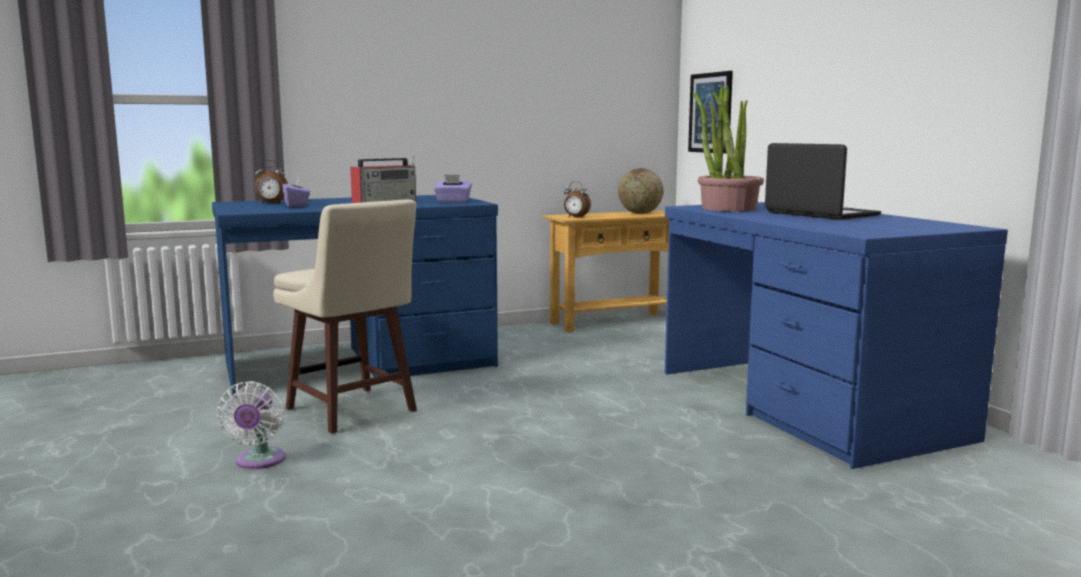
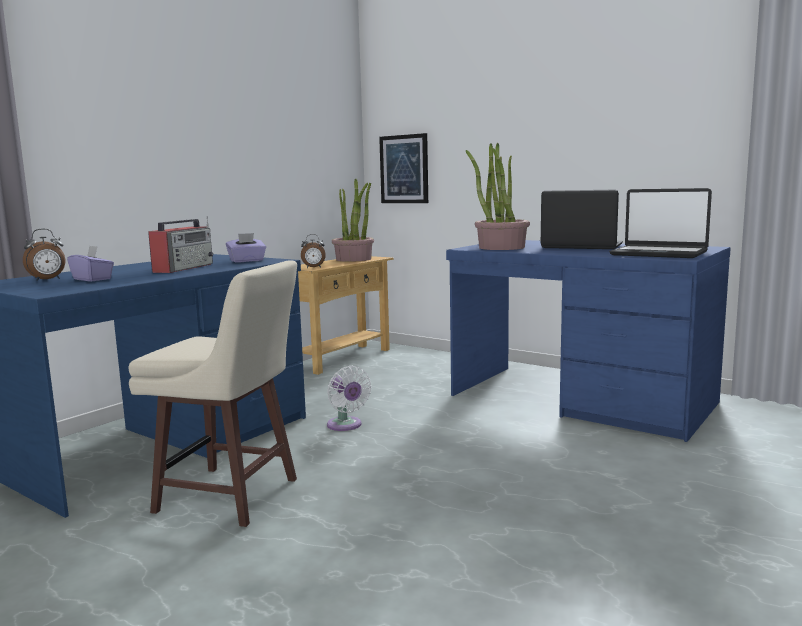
camera: 30 degrees left, 0 degrees up
(259, 462) = (211, 583): white fan -> white fan (346, 426)
(640, 213) = (354, 259): globe -> potted plant
(866, 228) = (658, 253): none -> laptop

